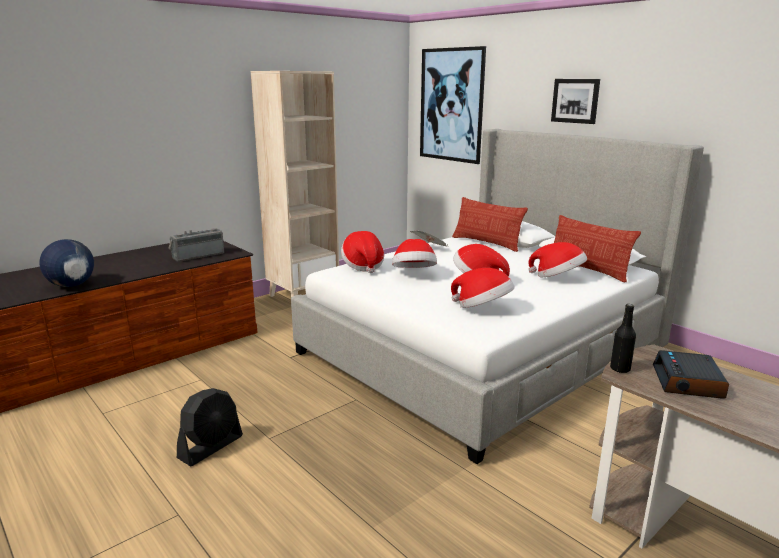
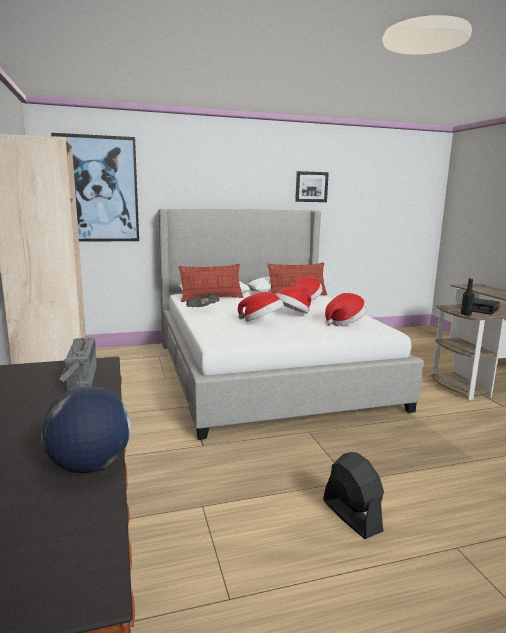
camera: 65 degrees left, 5 degrees down
(363, 266) = (222, 330): hat -> none
(575, 101) = (225, 184): picture -> picture (311, 187)

